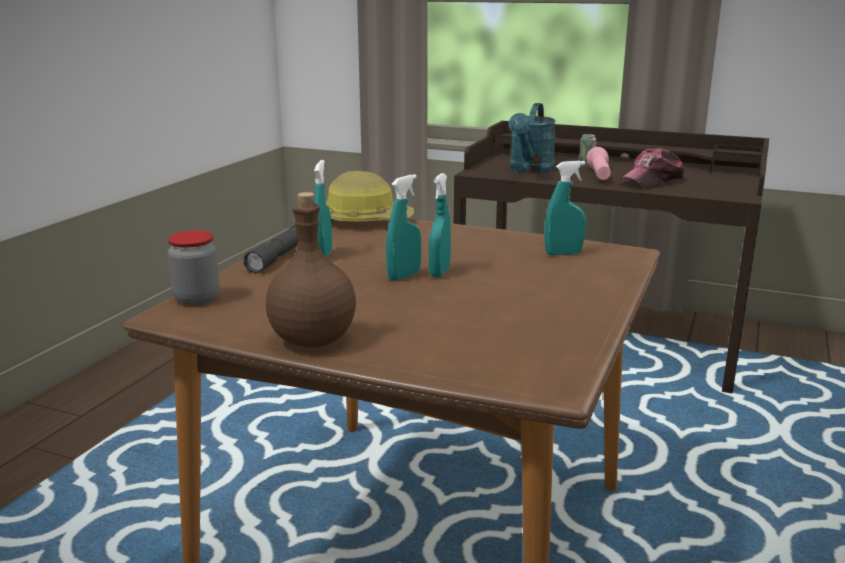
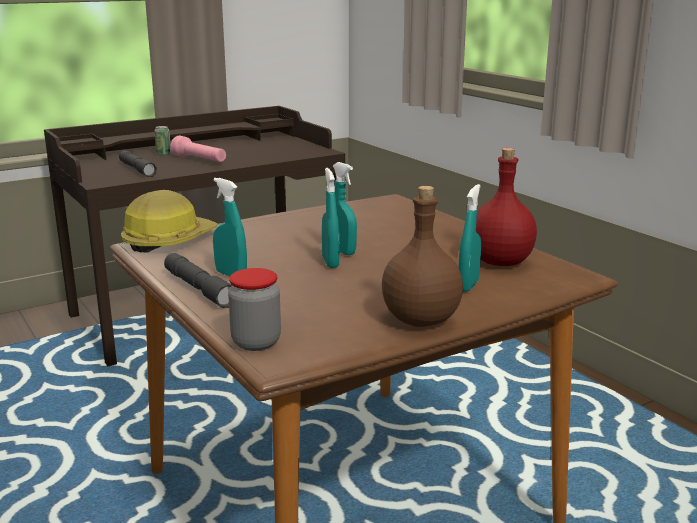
camera: 55 degrees left, 0 degrees up
(529, 337) = (499, 262): none -> red bottle
(530, 170) = (137, 169): turquoise watering can -> grey flashlight
(563, 253) = (365, 213): turquoise spray bottle -> turquoise spray bottle (468, 286)
(652, 181) = (245, 155): cap -> none

